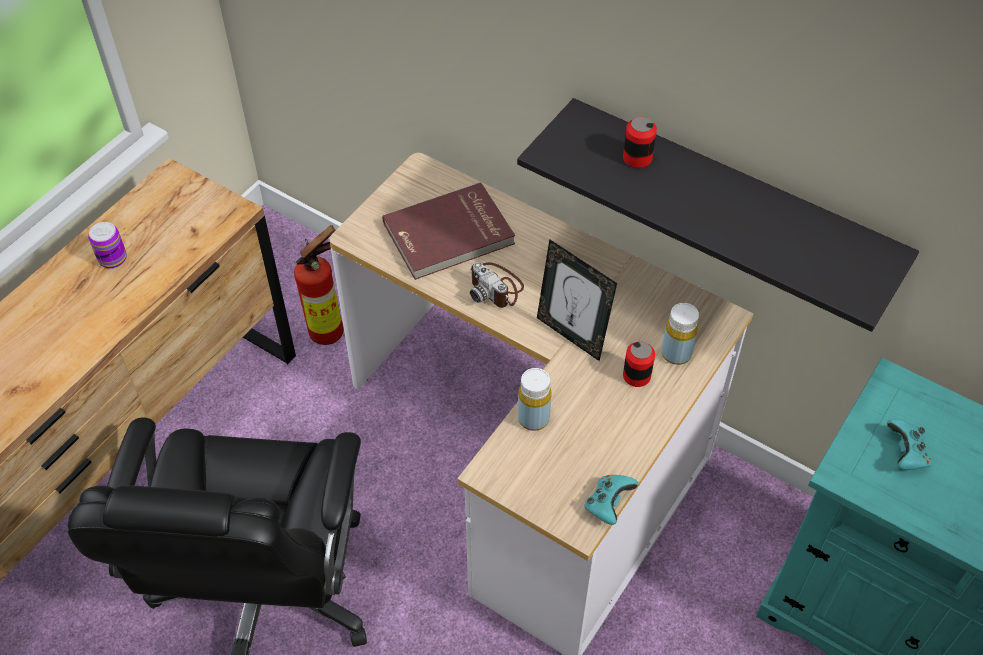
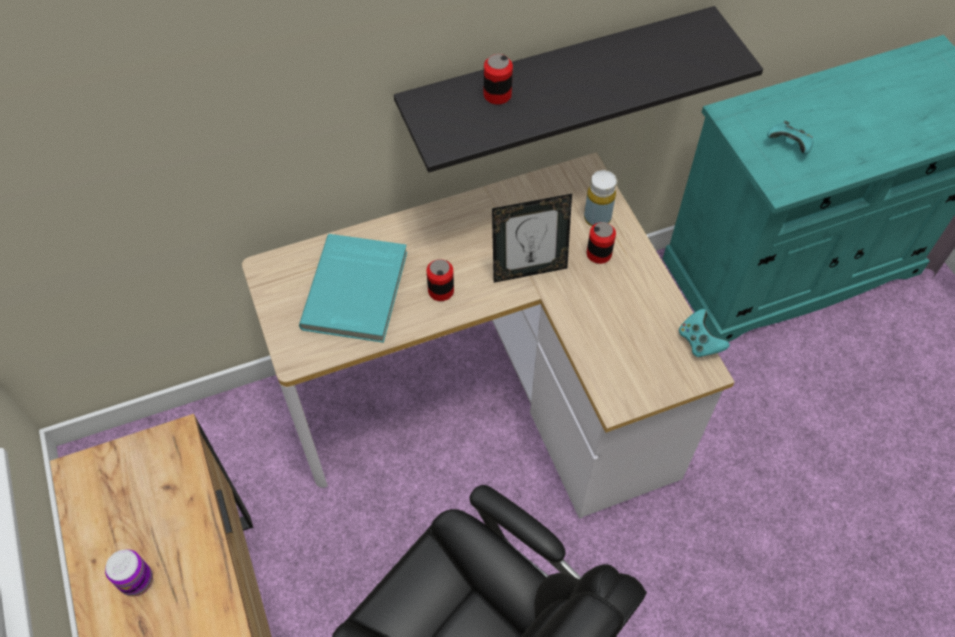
camera: 55 degrees left, 5 degrees up
(331, 331) = (249, 471): fire extinguisher -> none
(449, 235) = (358, 290): red book -> turquoise book
(496, 287) = (441, 291): camera -> can
(533, 418) = (588, 342): yellow bottle -> none

